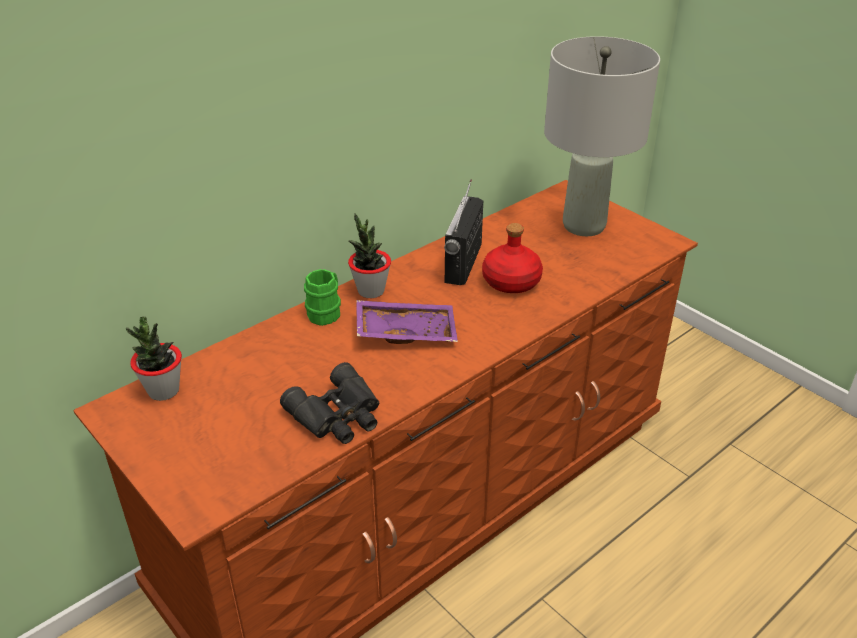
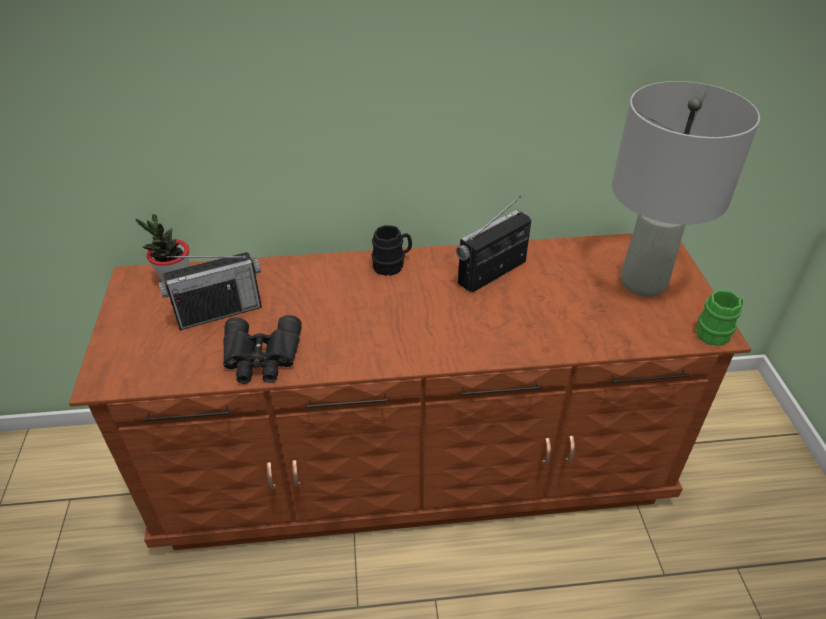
camera: 35 degrees right, 5 degrees up
(249, 398) = (219, 312): none -> radio
(326, 312) = (341, 268): green mug -> green mug (716, 332)
(370, 291) = (392, 265): potted plant -> black mug
(406, 331) = (383, 312): purple tray -> none
(511, 282) = (516, 308): red bottle -> none

